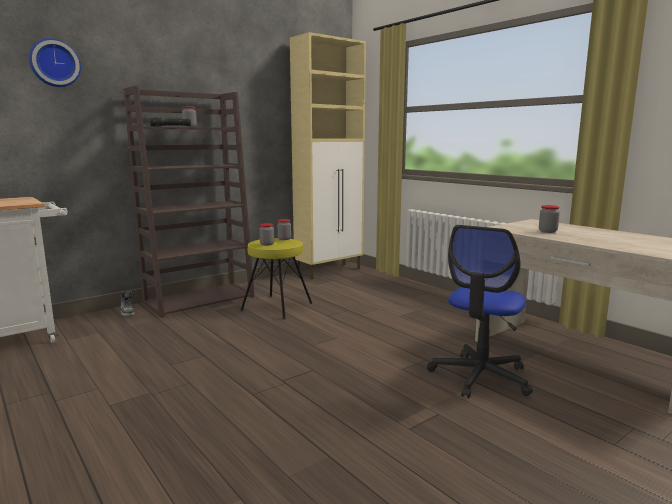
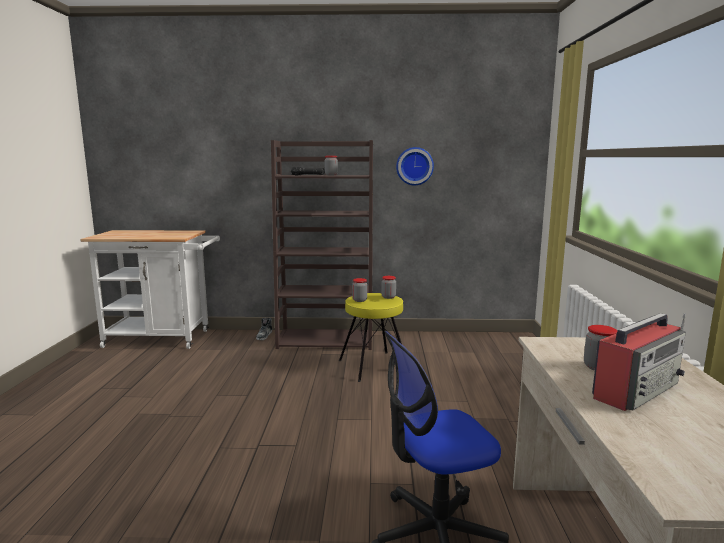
camera: 40 degrees right, 0 degrees up
(54, 63) = (227, 124): wall clock -> wall clock (414, 166)
(329, 271) = (489, 339): beige cabinet -> none
(583, 235) = (636, 390): none -> radio

